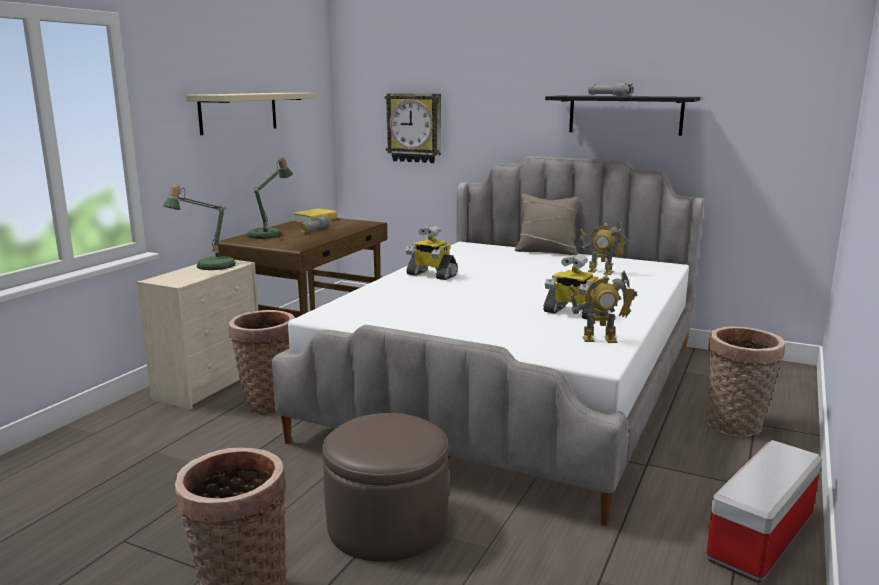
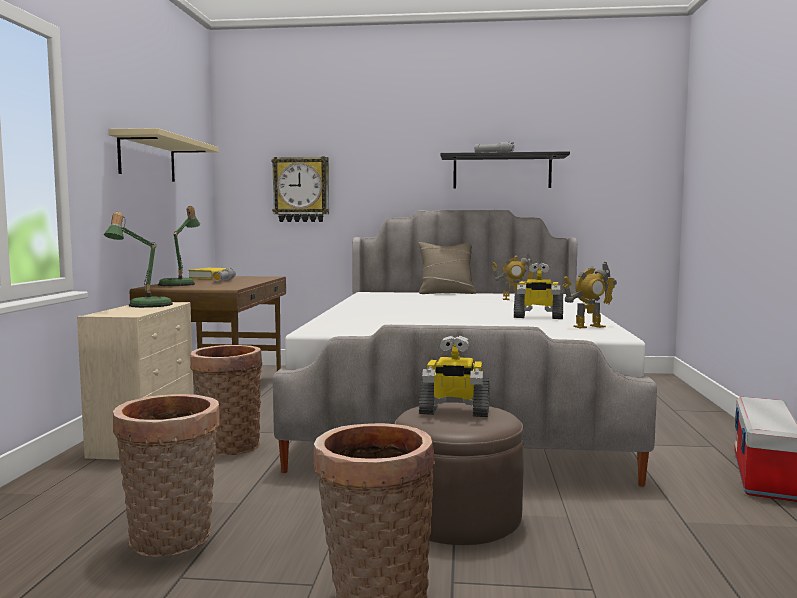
camera: 20 degrees left, 10 degrees down
(431, 275) = (371, 307): toy robot -> toy robot (454, 412)
(736, 426) = (663, 413): basket -> basket (172, 541)

